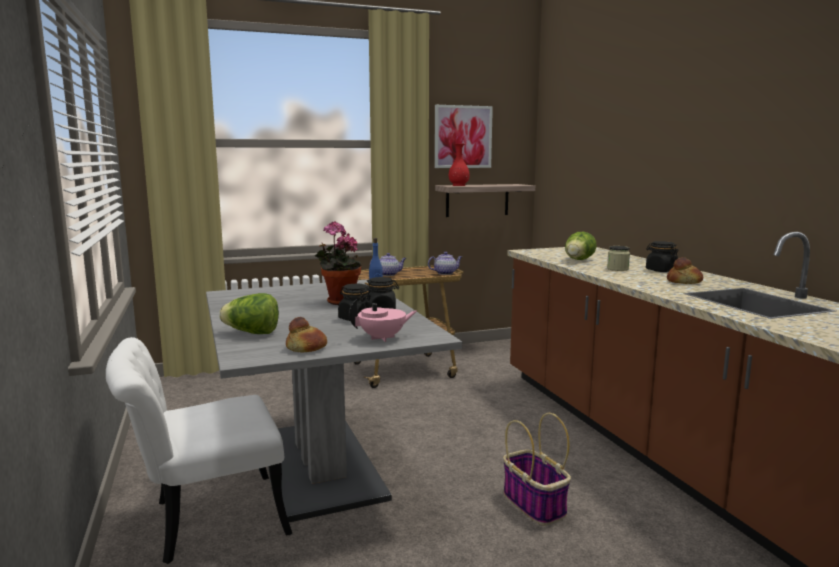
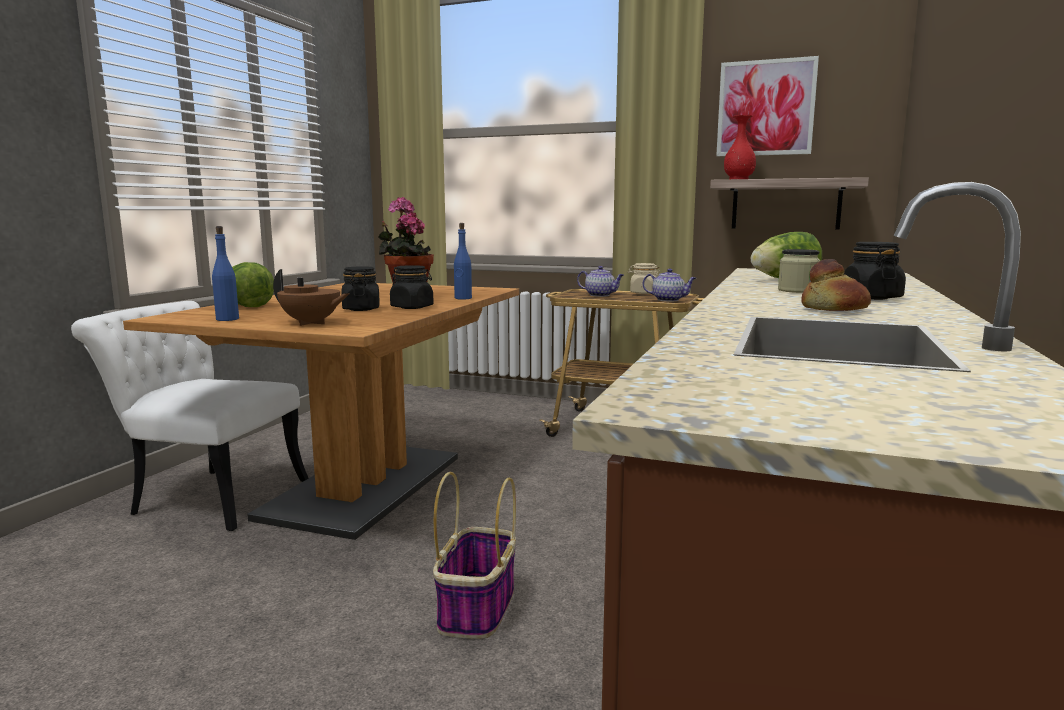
camera: 40 degrees right, 0 degrees up
(306, 348) = (227, 319): bread -> blue bottle
(319, 465) = (364, 486): grey dining table -> brown dining table
(383, 338) = (311, 323): pink teapot -> brown teapot
(410, 268) = (643, 293): none -> beige jar

